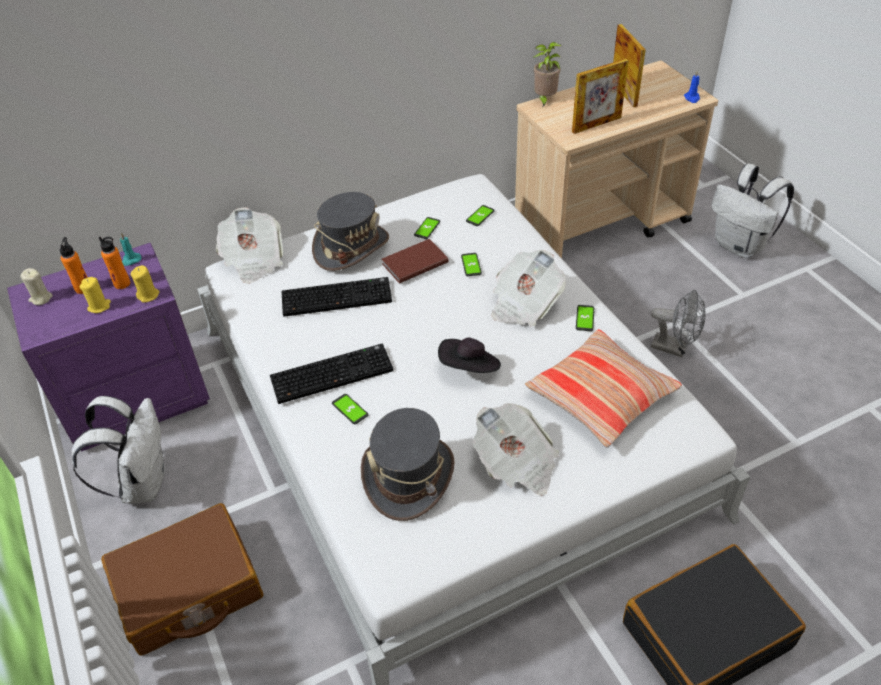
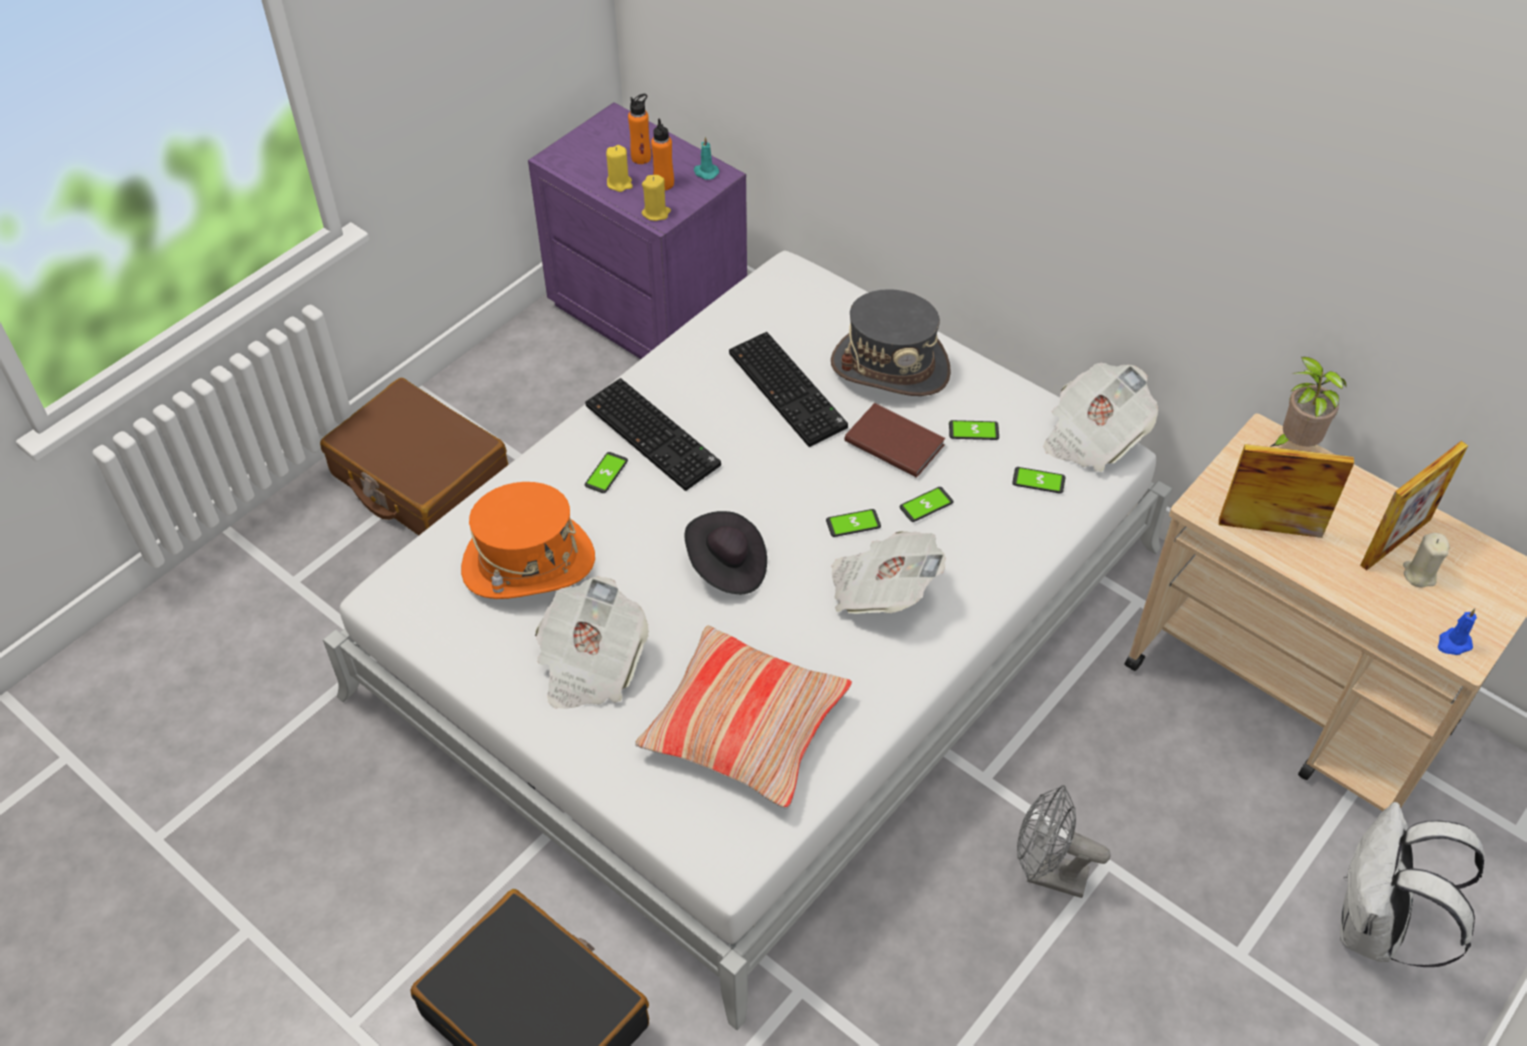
camera: 65 degrees right, 5 degrees up
(41, 298) = (609, 134): beige candle -> beige candle (1419, 574)
(142, 482) = (536, 375): white backpack -> none
(253, 260) = (815, 285): newspaper -> newspaper (1093, 436)
(409, 476) = (528, 564): grey hat -> orange hat
(585, 318) = (890, 670): phone -> phone (853, 524)
(596, 124) = (1270, 528): picture frame -> picture frame turned 150 degrees clockwise
(675, 348) = (1047, 874): grey fan -> grey fan turned 105 degrees clockwise

